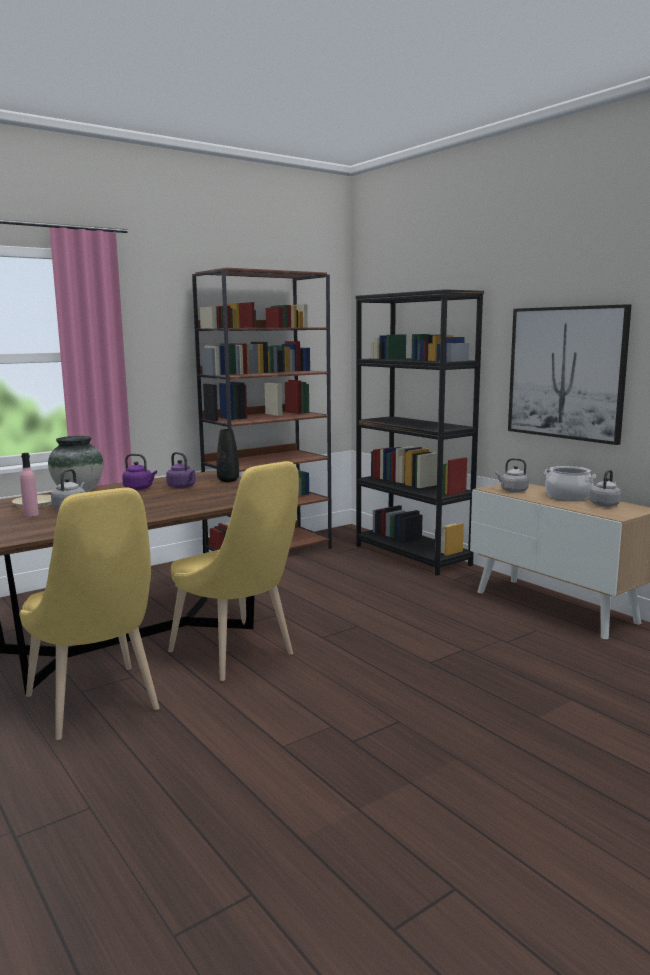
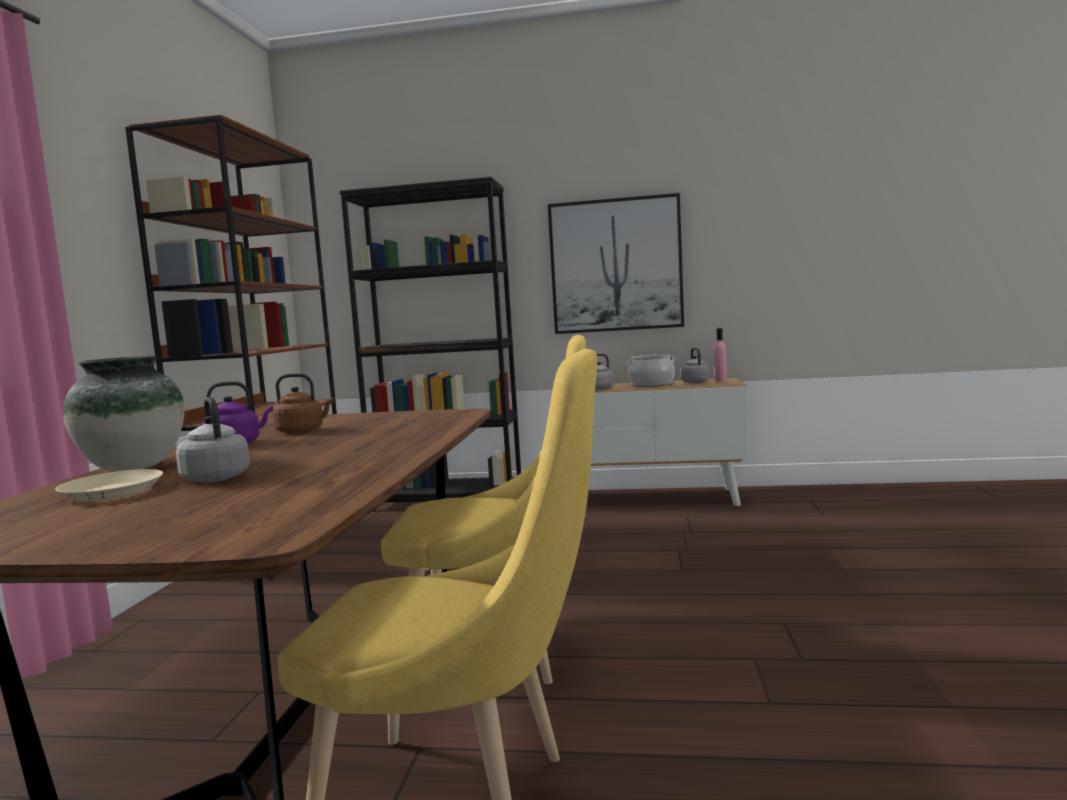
camera: 45 degrees left, 5 degrees down
(31, 514) = (169, 499): pink bottle -> pink bottle (720, 381)
(182, 487) = (302, 431): purple kettle -> brown kettle
(228, 480) = (338, 417): black vase -> none

